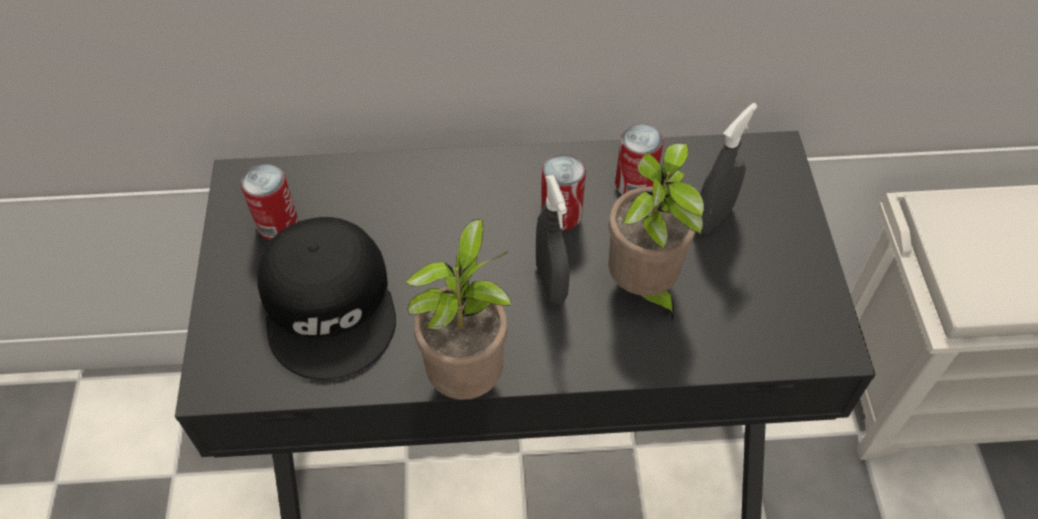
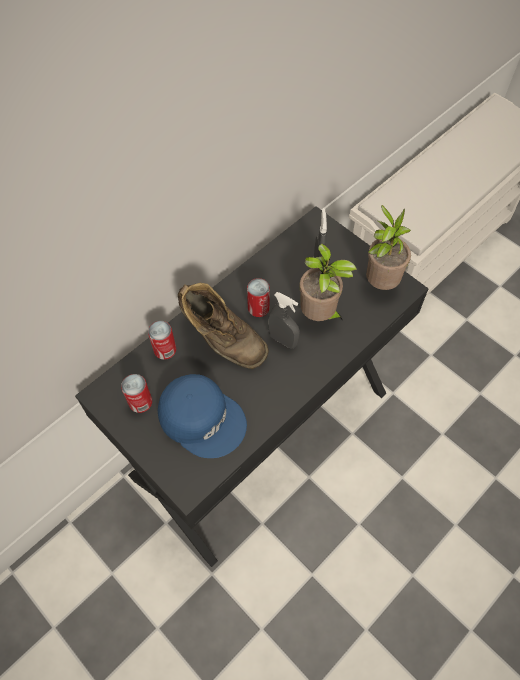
camera: 40 degrees left, 5 degrees up
(331, 304) = (202, 417): black cap -> blue cap
(463, 222) = (221, 341): none -> brown boot
(468, 376) = (289, 402): potted plant -> potted plant (380, 282)
(635, 185) = (275, 274): can -> can (165, 350)

